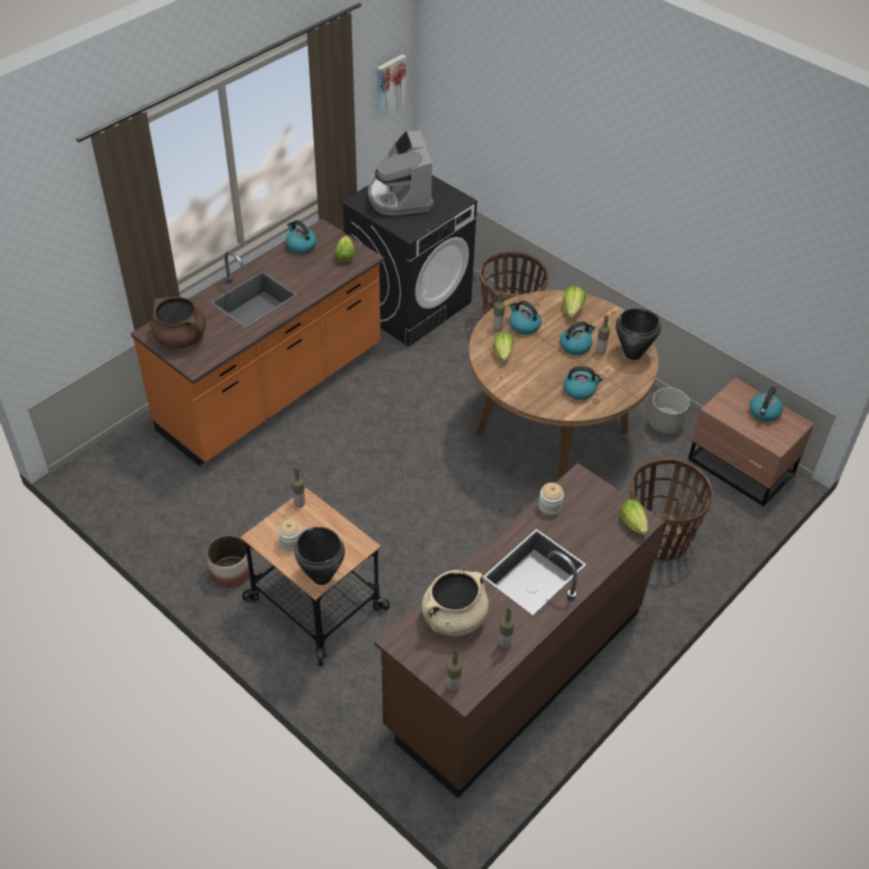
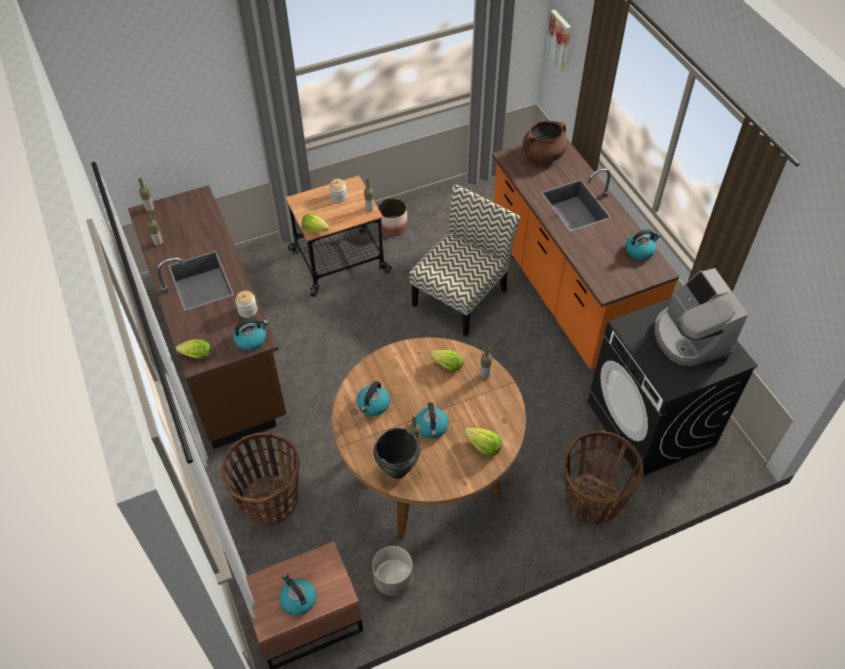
camera: 115 degrees right, 5 degrees up
(320, 472) = (460, 296): none -> chair
(321, 577) = (300, 204): black cooking pot -> none
(345, 255) = (614, 277): lettuce -> lettuce (316, 230)
(389, 85) = (809, 300): picture -> picture (560, 39)
(400, 197) = (689, 337): coffee machine -> coffee machine turned 120 degrees counterclockwise
(454, 618) = (196, 225): beige cooking pot -> none
(524, 326) = (478, 397): kettle -> kettle (251, 339)

